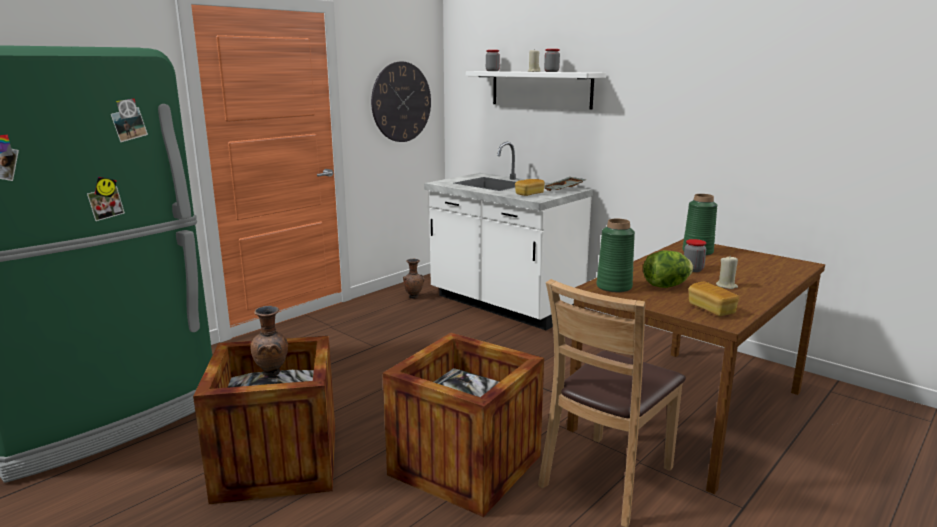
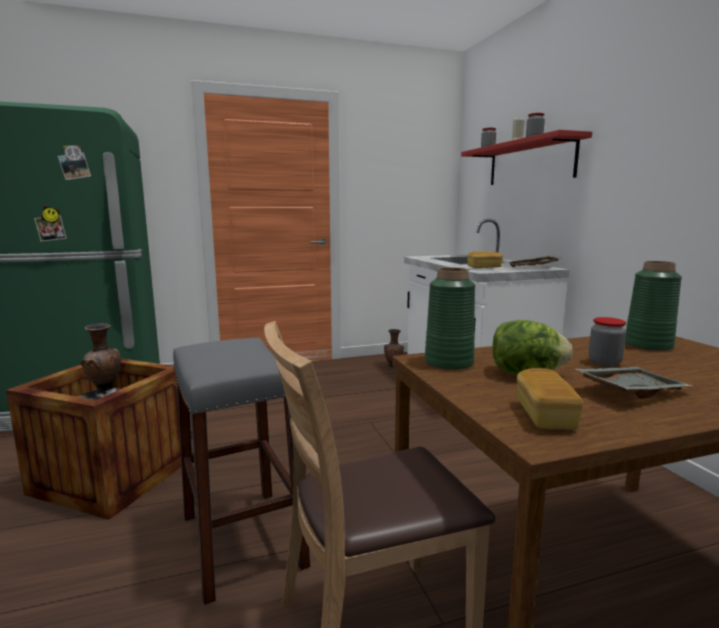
camera: 30 degrees right, 5 degrees down
(401, 102) = (406, 185): wall clock -> none
(465, 465) = (242, 540): crate -> grey stool
(540, 89) = (530, 162): white shelf -> red shelf
(726, 286) = (628, 391): beige candle -> grey tray

